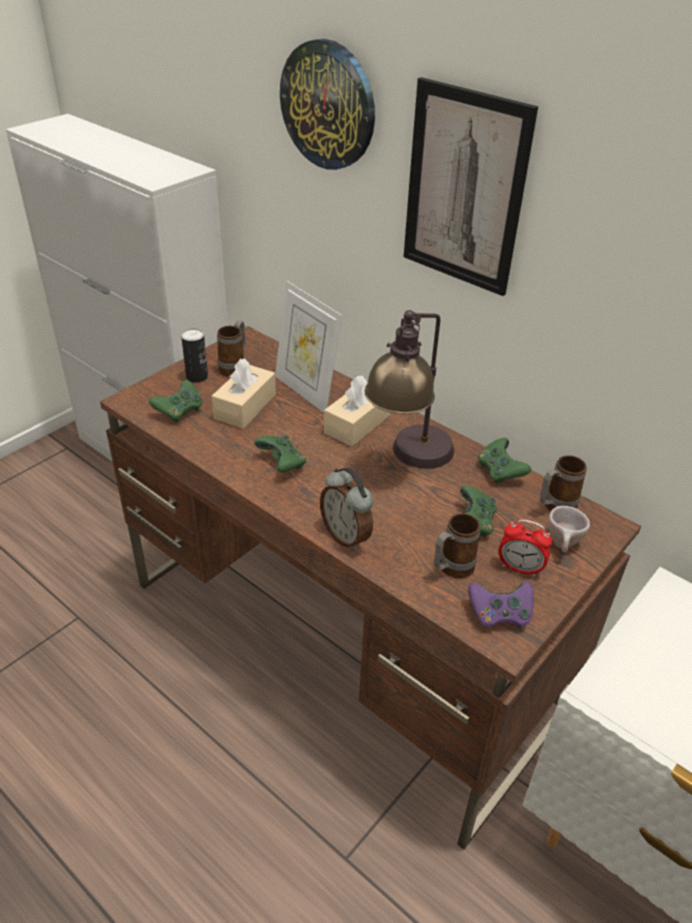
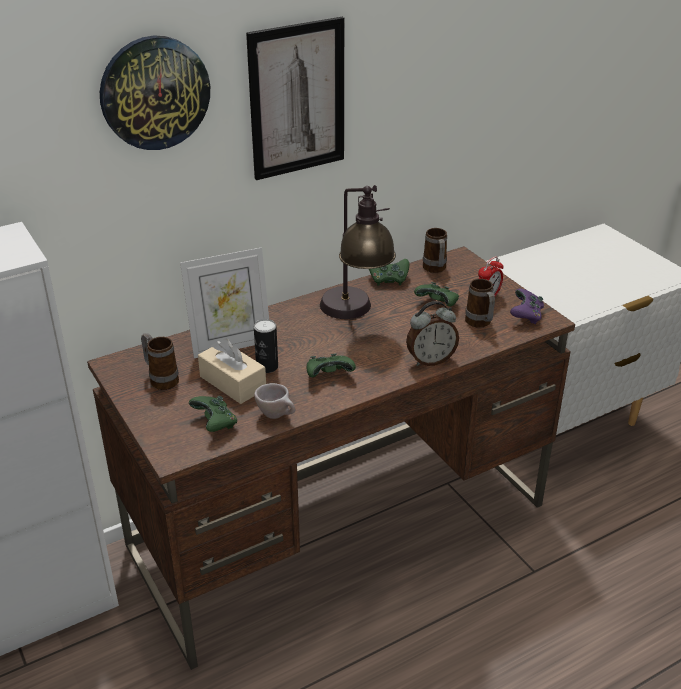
camera: 70 degrees left, 5 degrees down
(197, 377) = (161, 405): can -> can (267, 367)
(357, 424) = (295, 328): beige tissue box -> none
(563, 546) = (473, 277): beige cup -> beige cup (277, 415)

